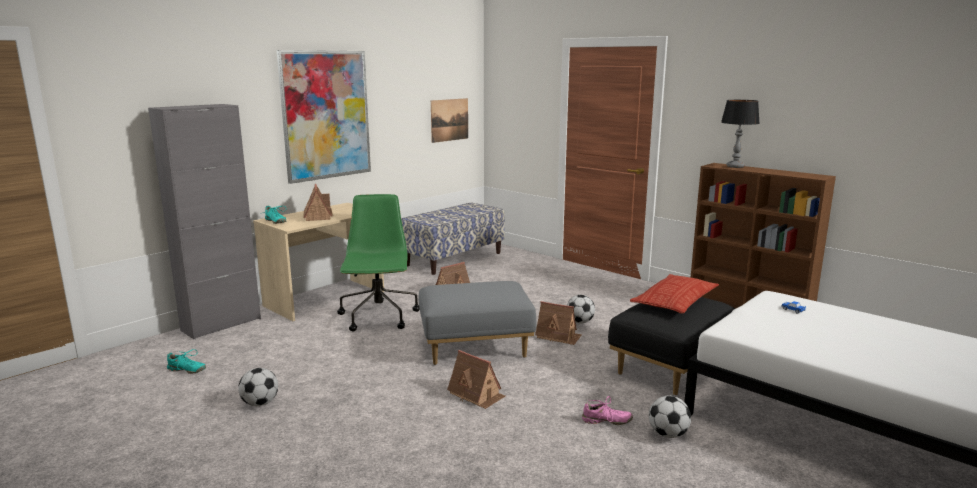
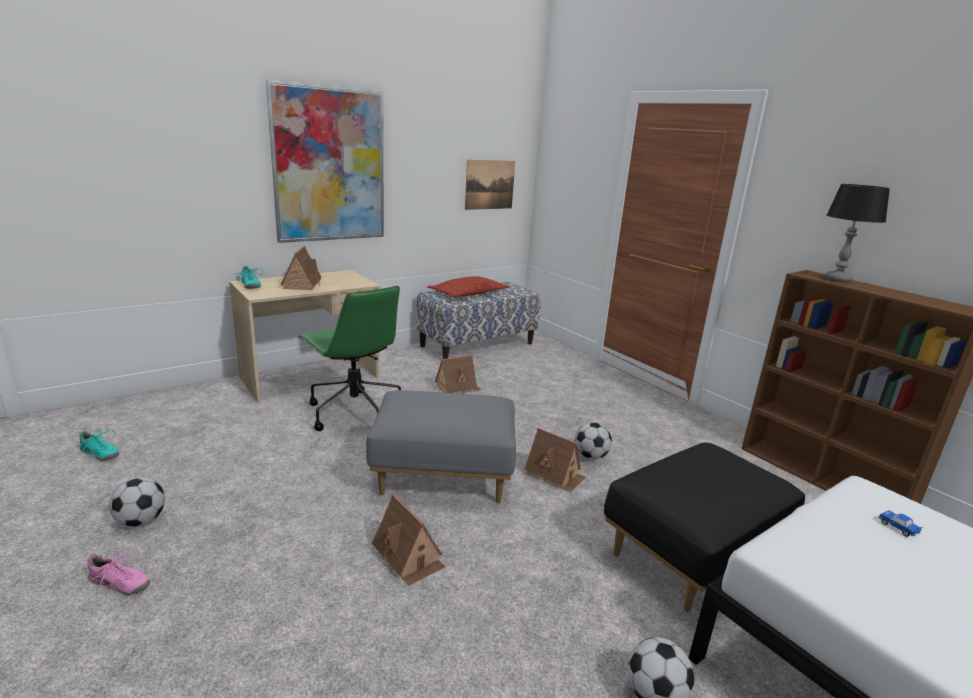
camera: 10 degrees right, 5 degrees up
(221, 324) = (181, 395): grey cabinet -> none
(379, 317) = (353, 412): green office chair -> green office chair turned 135 degrees clockwise
(606, 421) = (568, 646): pink shoe -> pink shoe (119, 584)
(675, 300) = (712, 466): pillow -> pillow (468, 293)

